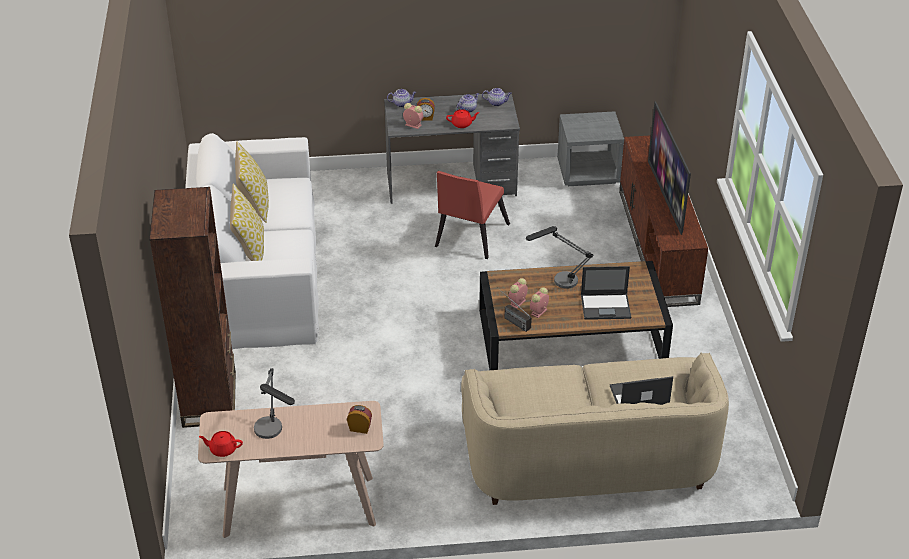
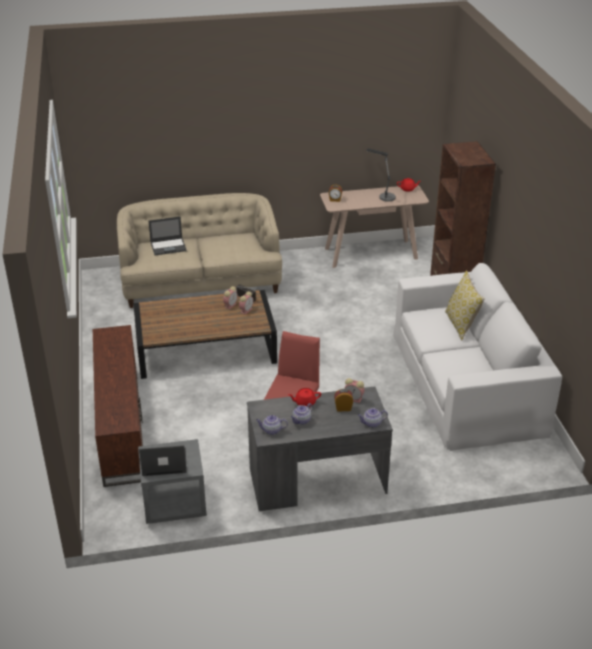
camera: 175 degrees right, 5 degrees down
(254, 205) = (478, 361): pillow -> none
(559, 282) = (214, 325): table lamp -> none
(606, 306) = (180, 311): laptop -> laptop (163, 462)
(666, 197) = (114, 368): television -> none

